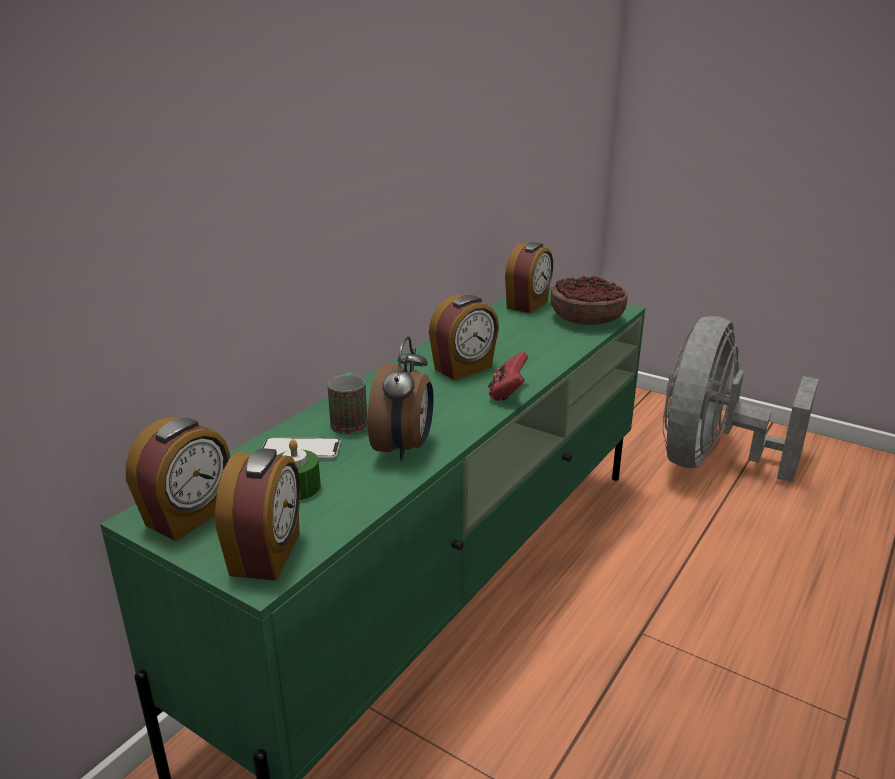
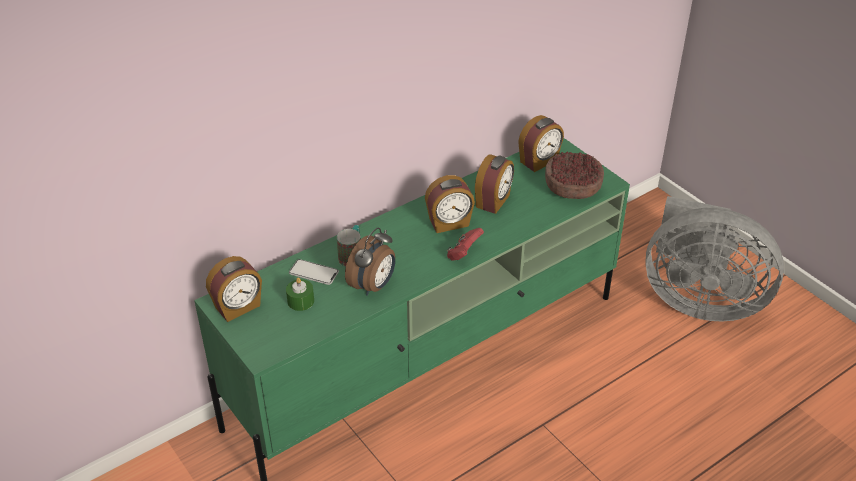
camera: 20 degrees right, 15 degrees up
(267, 555) = (268, 343): alarm clock -> alarm clock (493, 201)
(712, 460) = (698, 300): grey fan -> grey fan turned 120 degrees counterclockwise

